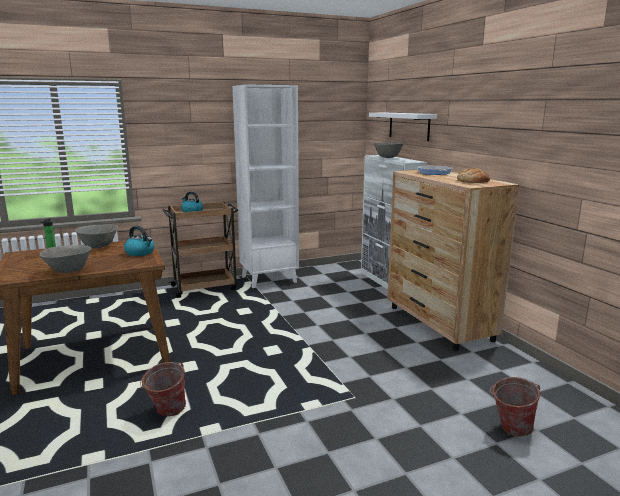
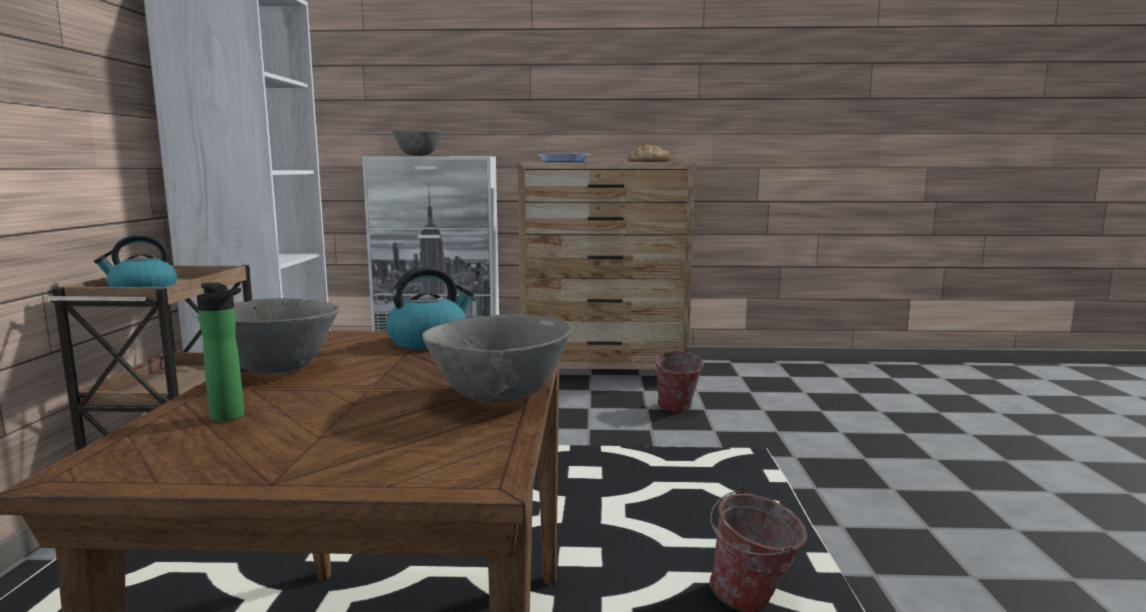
camera: 65 degrees left, 5 degrees down
(409, 126) = (439, 104): white shelf -> none
(510, 430) = (857, 401): bucket -> bucket (675, 410)

